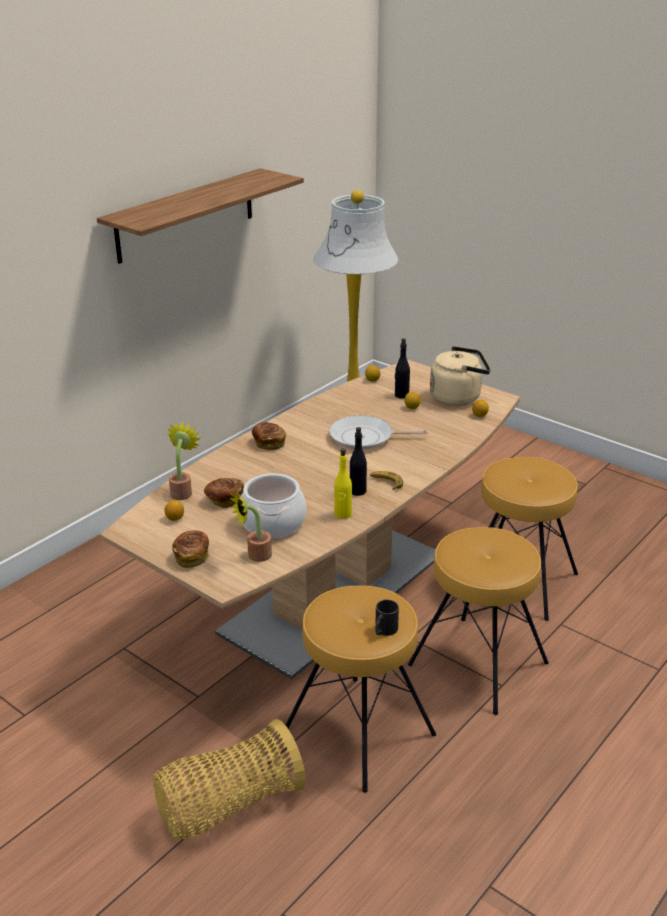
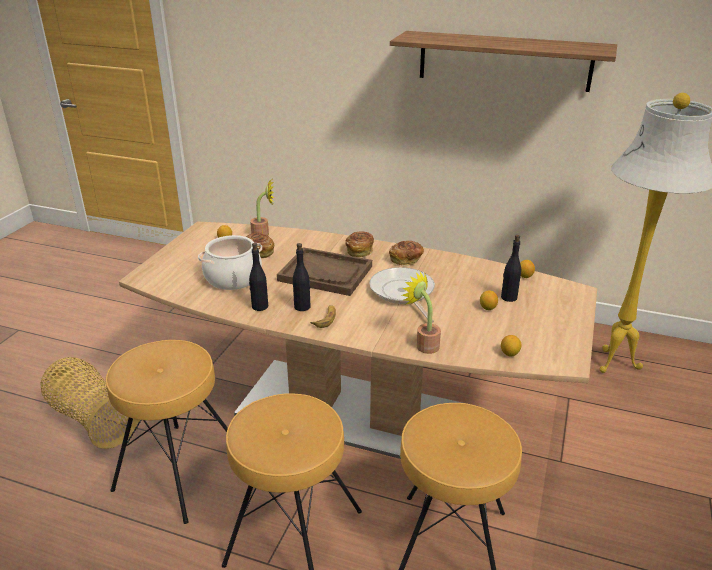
camera: 70 degrees right, 0 degrees up
(192, 556) = (176, 257): bread -> bread (406, 260)
(255, 556) = (183, 280): potted plant -> potted plant (424, 344)
(302, 469) = (325, 273): none -> brown tray
(343, 514) = (259, 306): yellow bottle -> black bottle
(384, 631) = (140, 382): black mug -> none
(458, 397) = (539, 333): beige kettle -> none

